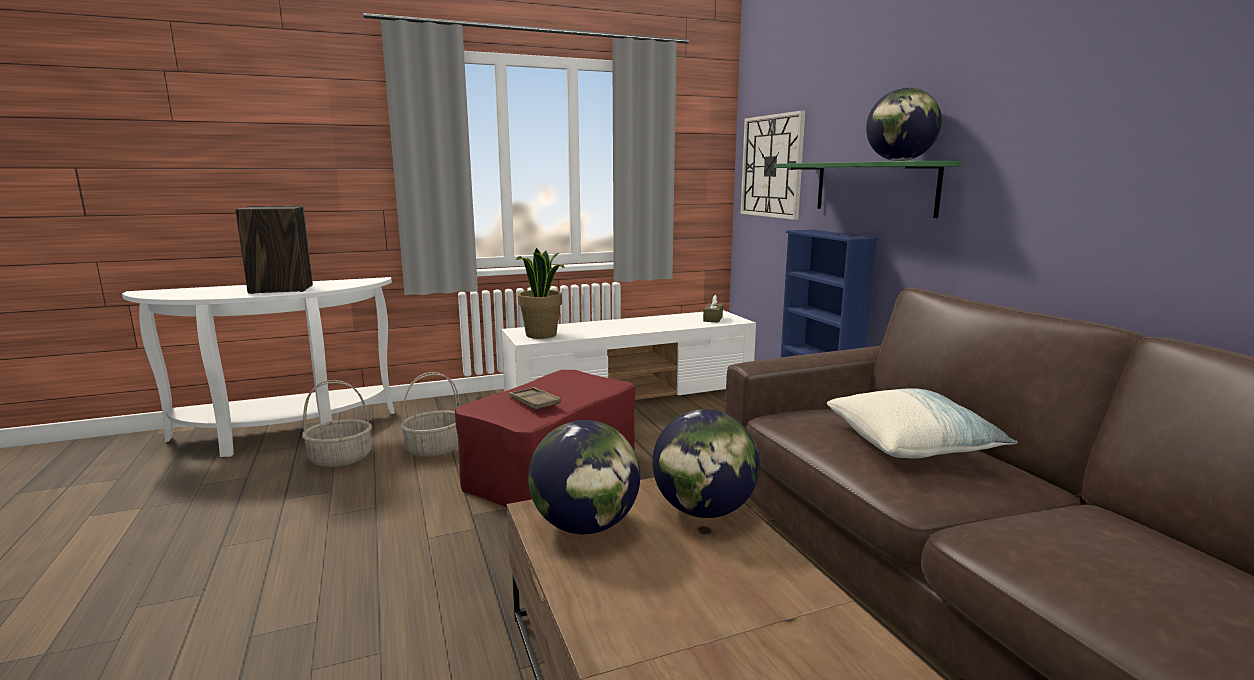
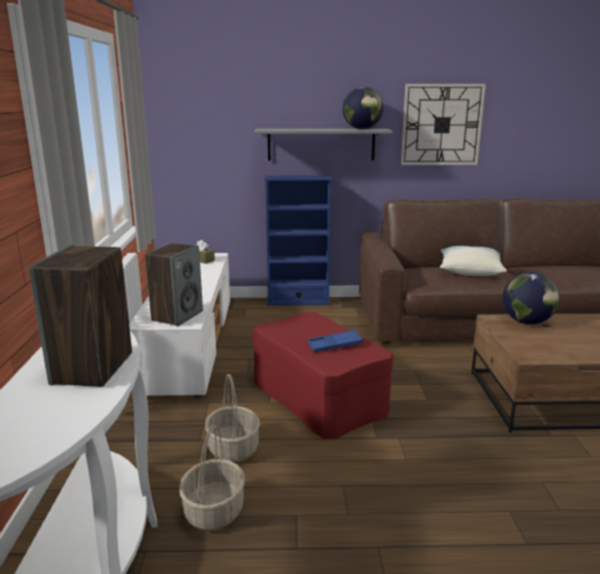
camera: 70 degrees left, 5 degrees up
(534, 403) = (335, 345): brown tray -> blue tray
(541, 335) = (177, 316): potted plant -> speaker
(585, 526) = (545, 348): globe -> none
(772, 166) = (205, 130): wall clock -> wall clock (441, 125)
(873, 187) = (321, 144): green shelf -> grey shelf

